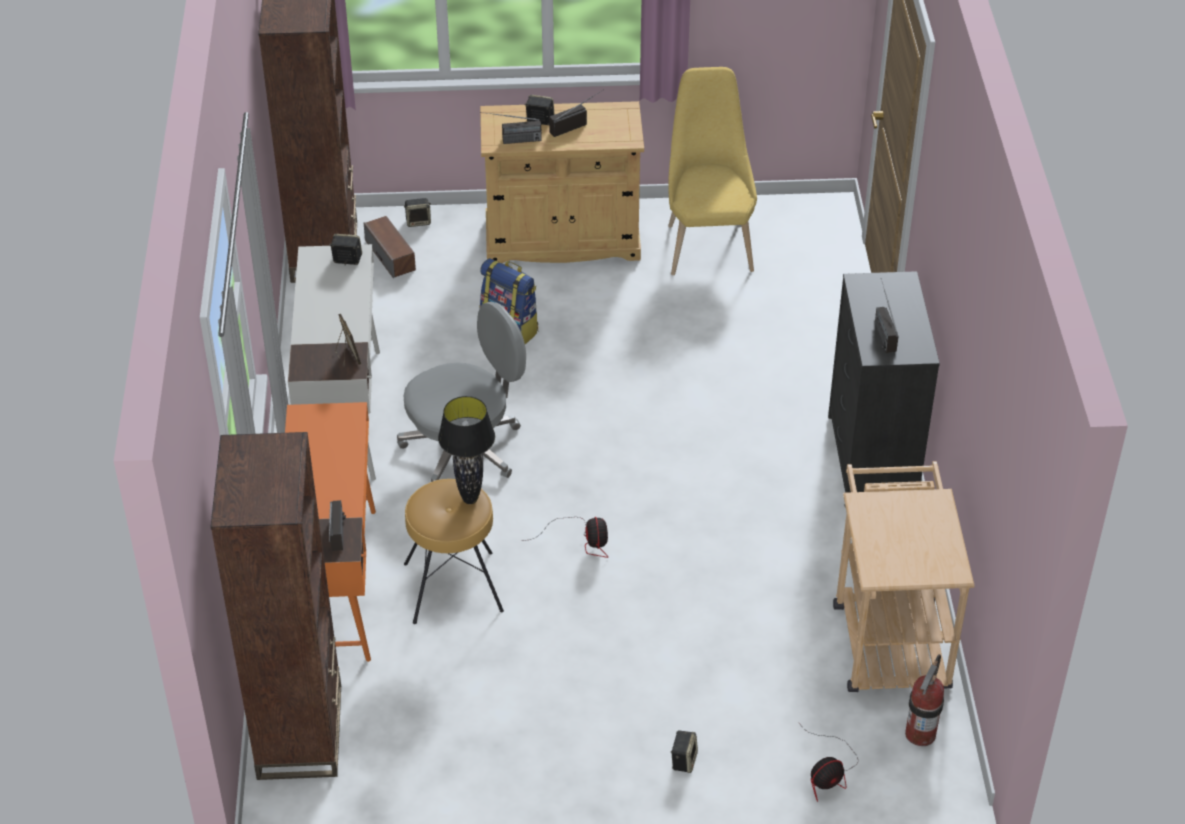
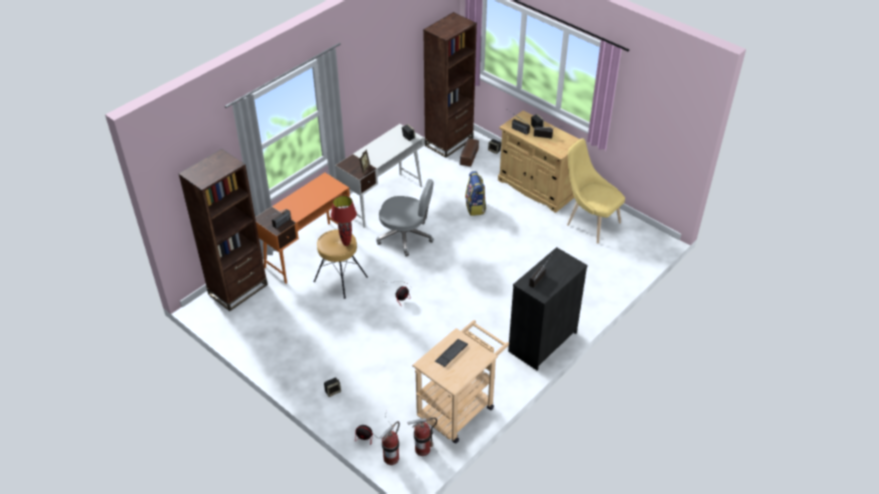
camera: 45 degrees right, 0 degrees up
(469, 499) = (346, 243): black table lamp -> red table lamp
(707, 243) = (590, 222): yellow chair -> yellow chair turned 90 degrees counterclockwise
(890, 532) = (451, 353): none -> keyboard
(897, 782) = (391, 458): none -> fire extinguisher

